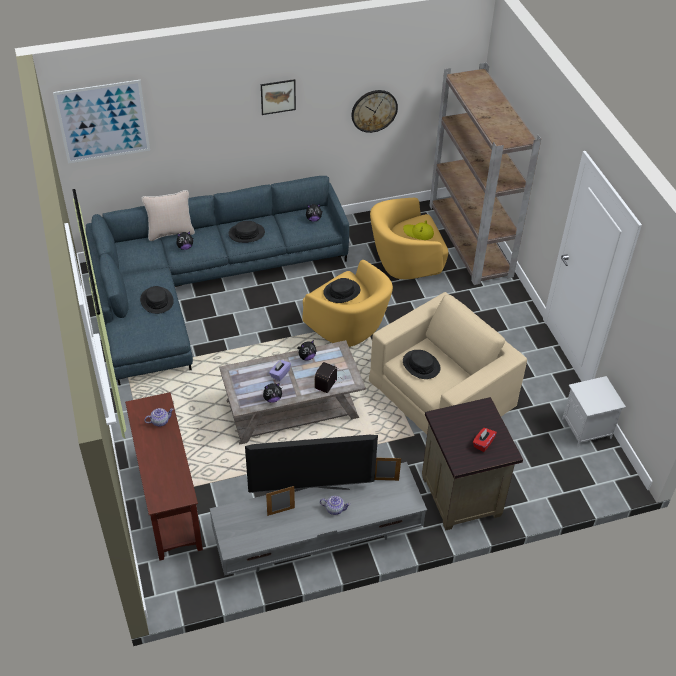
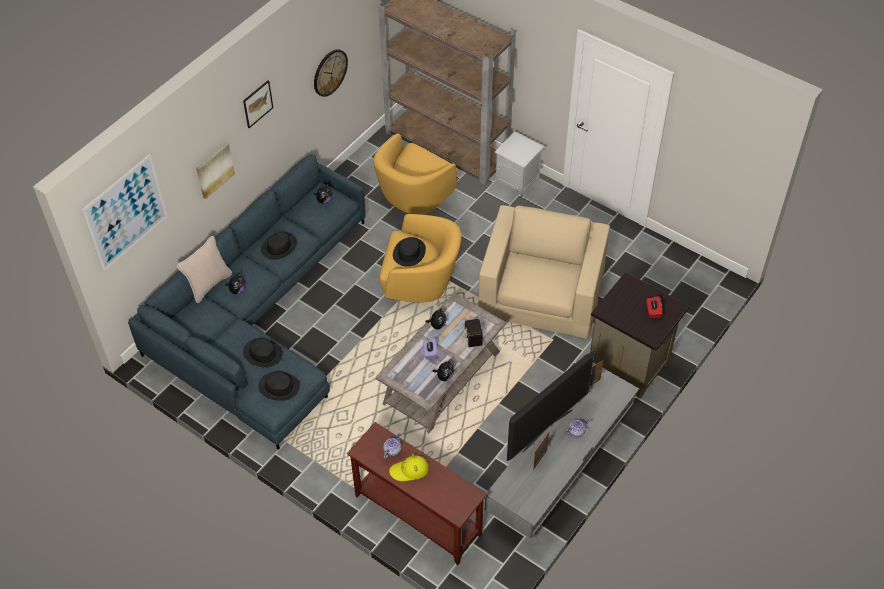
camera: 35 degrees left, 5 degrees up
(213, 134) = (214, 170): none -> picture
(418, 233) = (421, 164): yellow hat -> yellow hat (409, 470)
(421, 365) = (529, 277): black hat -> black hat (279, 386)
(588, 429) = (668, 256): grey nightstand -> grey nightstand (518, 180)

